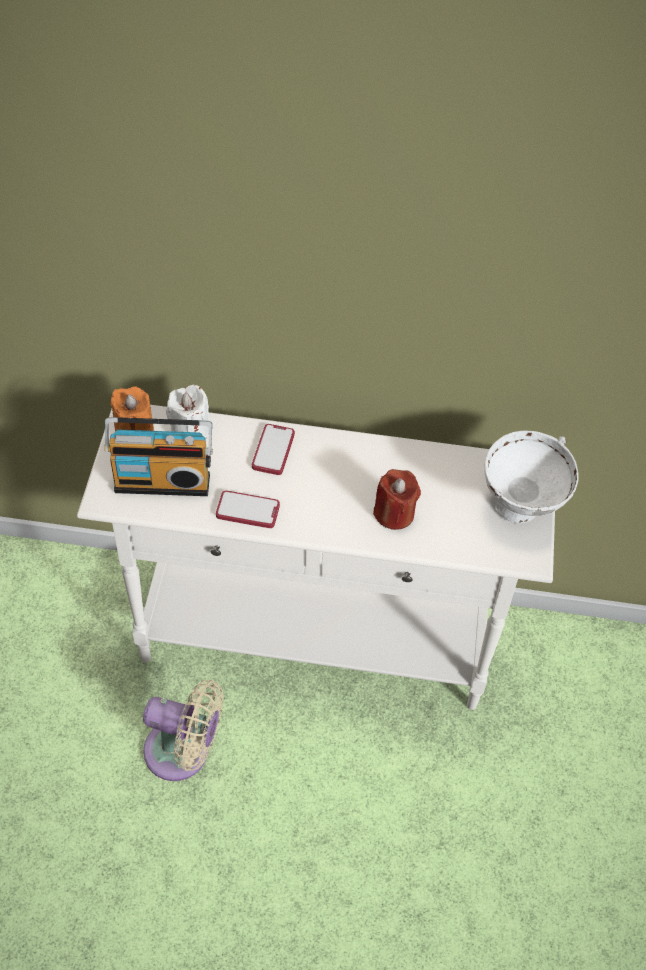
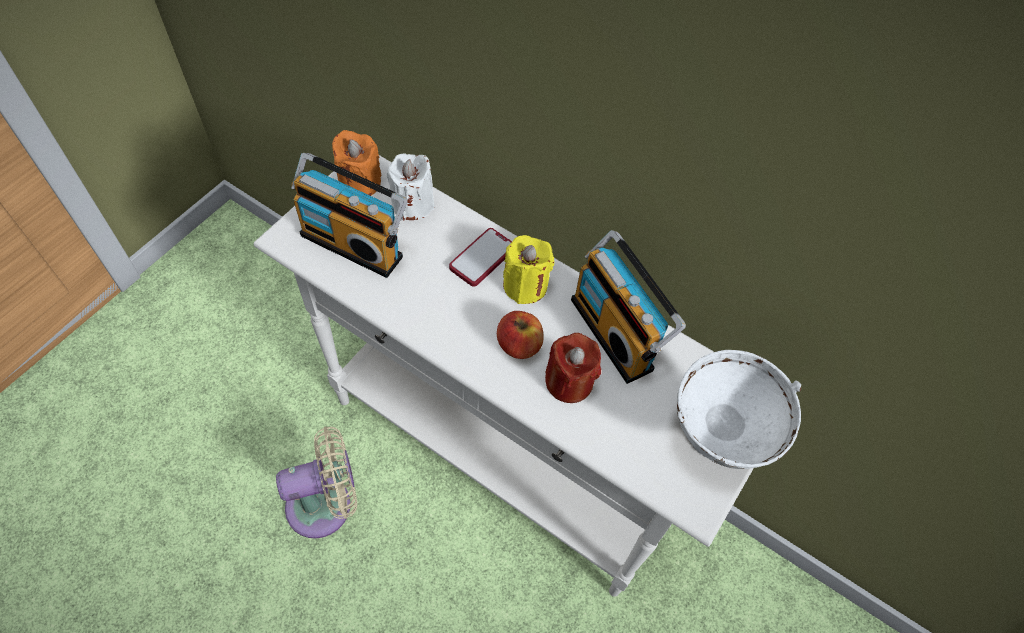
camera: 25 degrees right, 5 degrees up
(183, 753) = (326, 504): beige fan -> beige fan turned 60 degrees counterclockwise
(247, 510) = (417, 310): phone -> none
(319, 457) = (525, 285): none -> yellow candle
(341, 503) = (519, 345): none -> apple
(408, 464) = (616, 332): none -> radio

